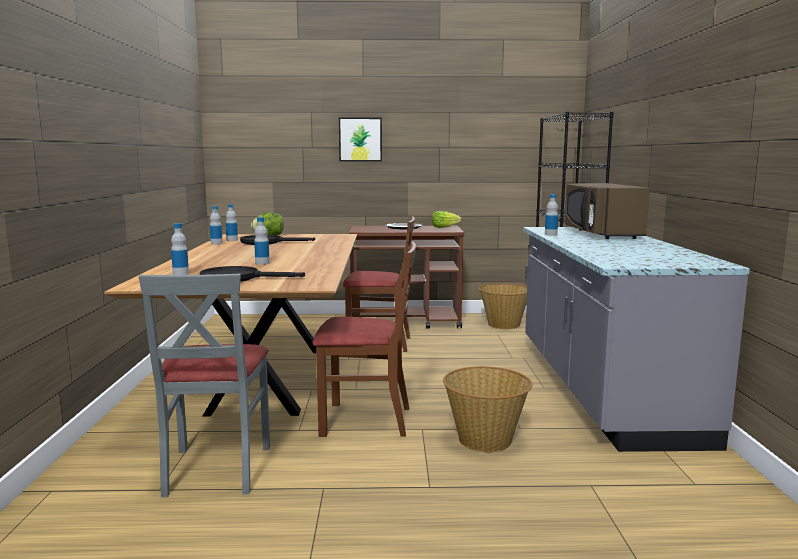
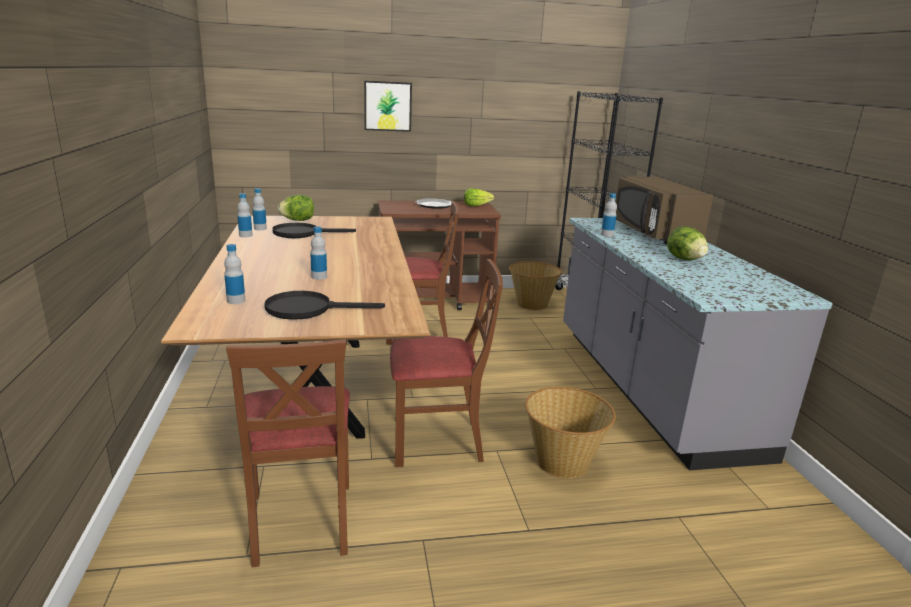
camera: 10 degrees left, 10 degrees up
(216, 469) = (300, 521): grey chair -> brown chair
(616, 246) = (684, 259): none -> lettuce

